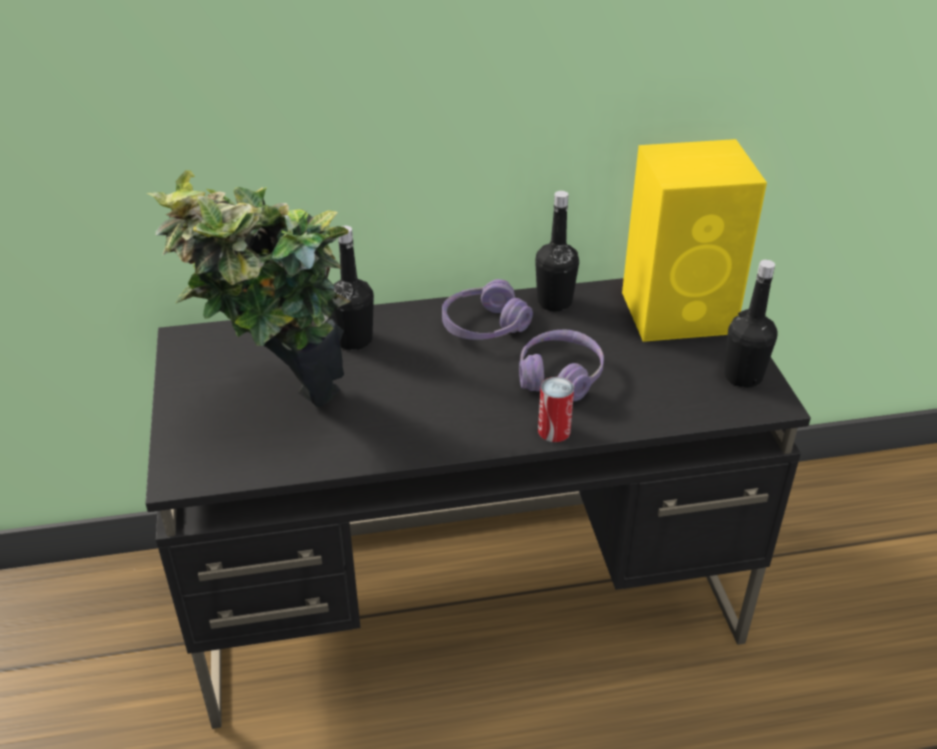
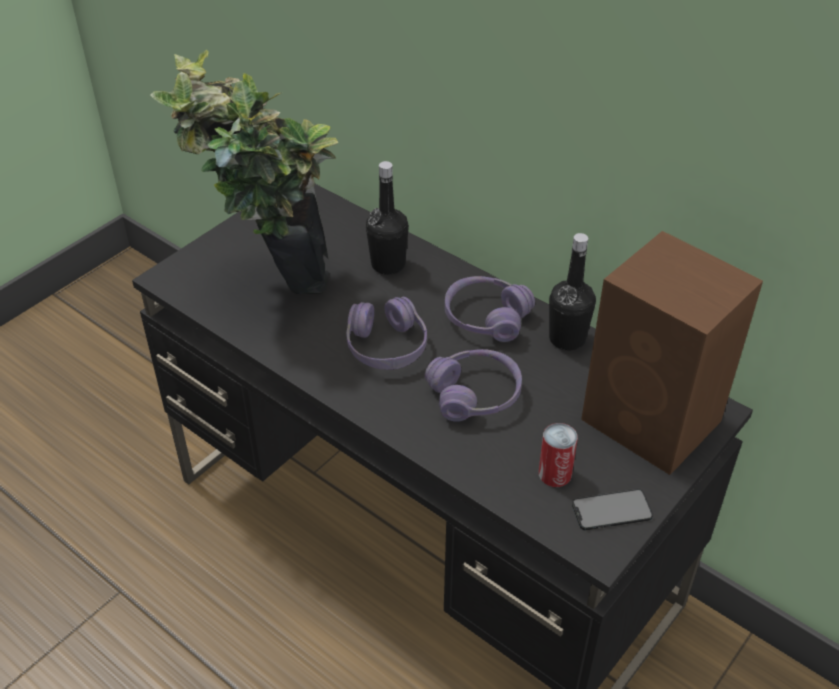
camera: 50 degrees right, 5 degrees up
(450, 391) = (386, 346): none -> purple headphones
(554, 431) = (404, 428): can -> can (555, 474)
(680, 312) = (654, 422): yellow speaker -> brown speaker
(743, 376) = (612, 510): black bottle -> phone

